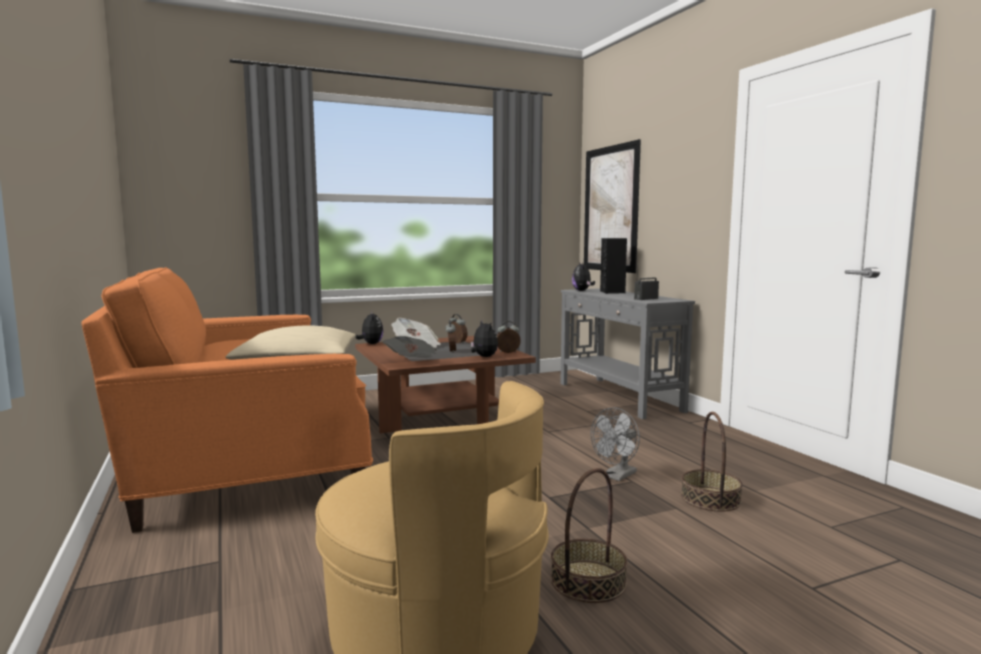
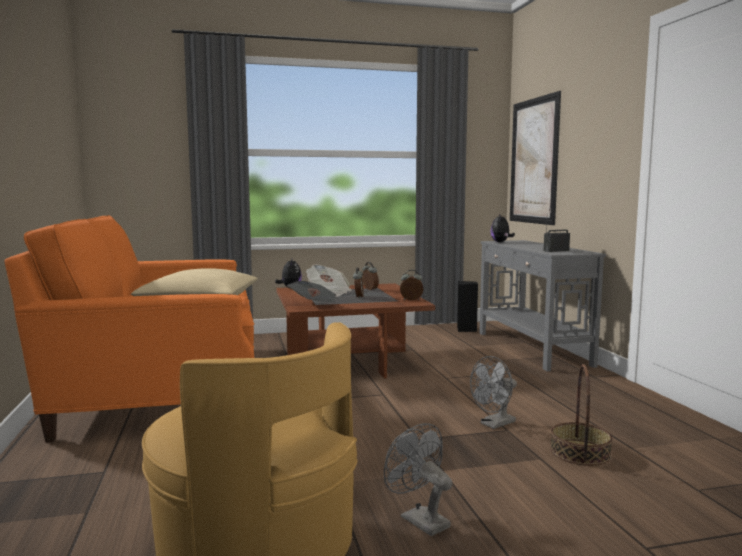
camera: 10 degrees right, 0 degrees up
(483, 357) = (385, 303): plush toy -> none
(588, 581) = (419, 519): basket -> grey fan
(612, 292) = (530, 244): black speaker -> black speaker (466, 329)

